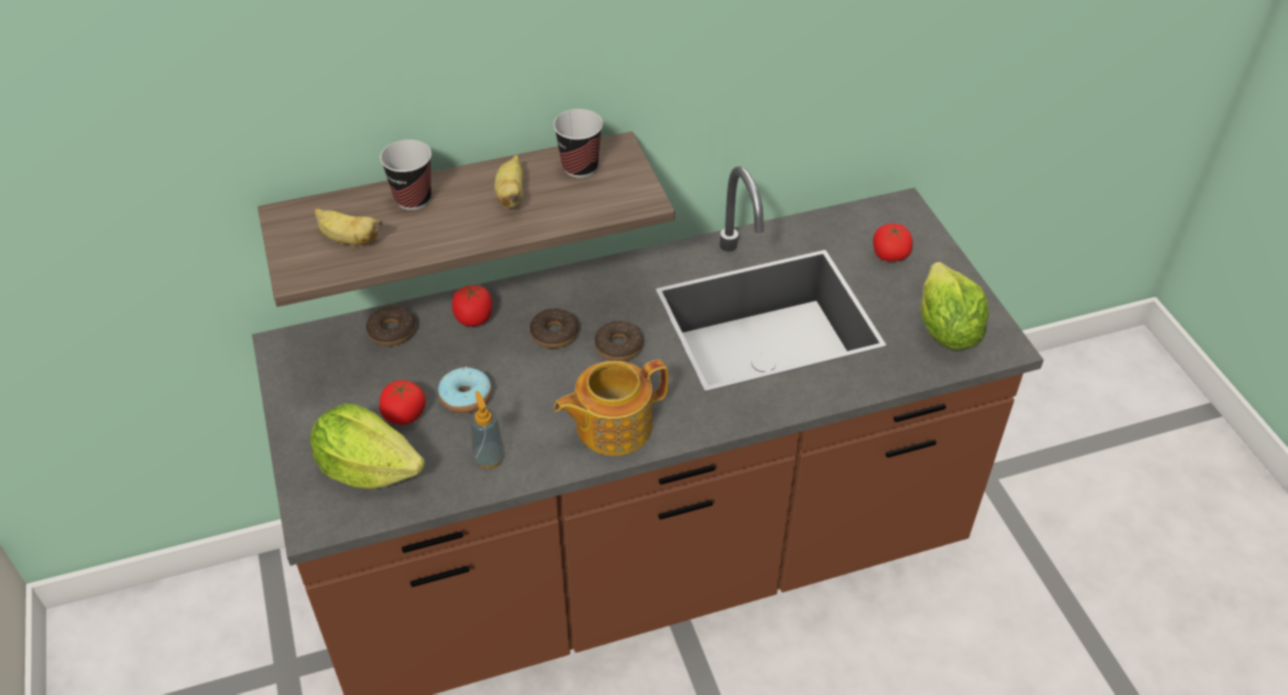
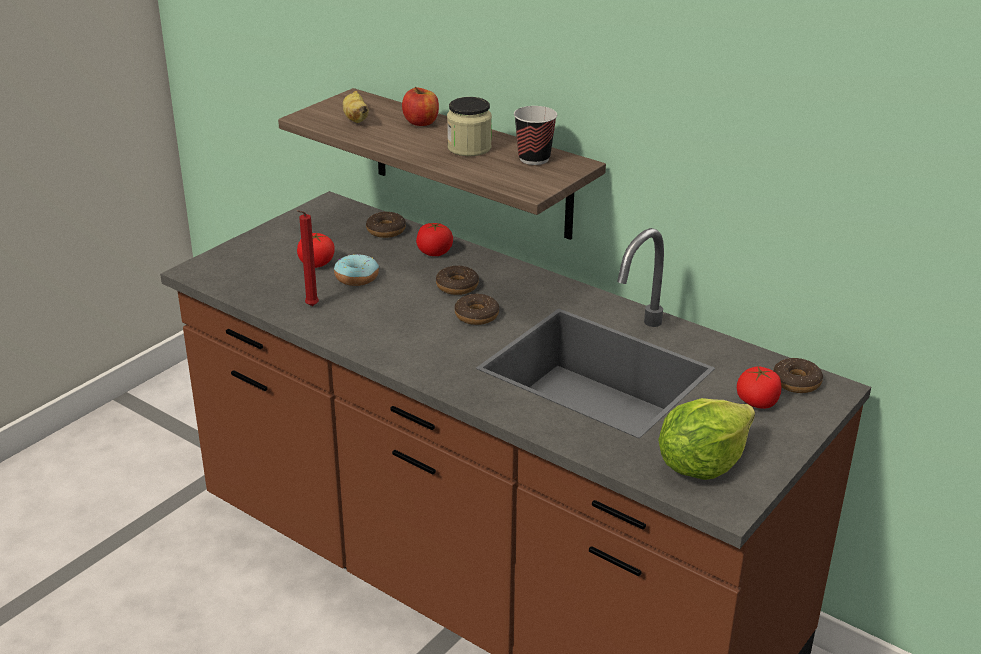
camera: 55 degrees right, 15 degrees down
(368, 469) = (256, 270): lettuce -> none
(413, 199) = (421, 122): cup -> apple
(489, 458) = (310, 307): soap dispenser -> red candle
(511, 195) = (469, 148): banana -> jar
(612, 426) = (393, 342): teapot -> none
(880, 219) = (796, 382): none -> donut

